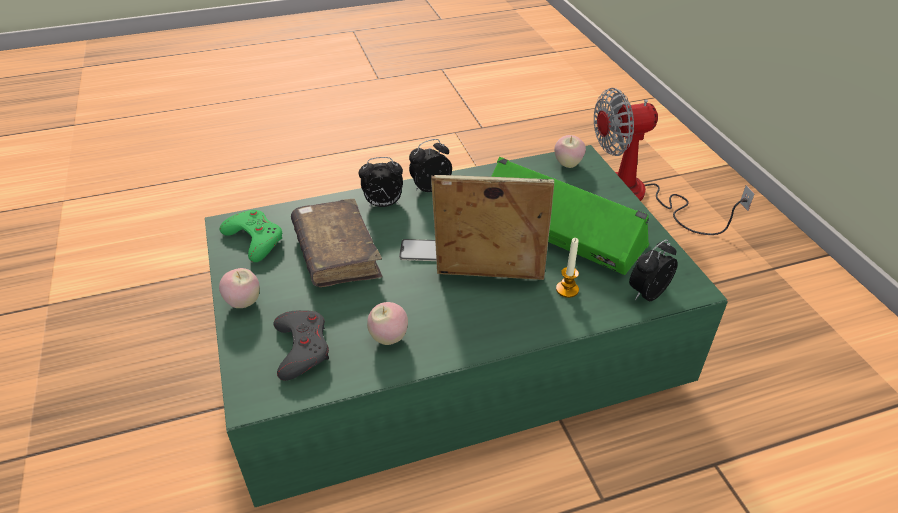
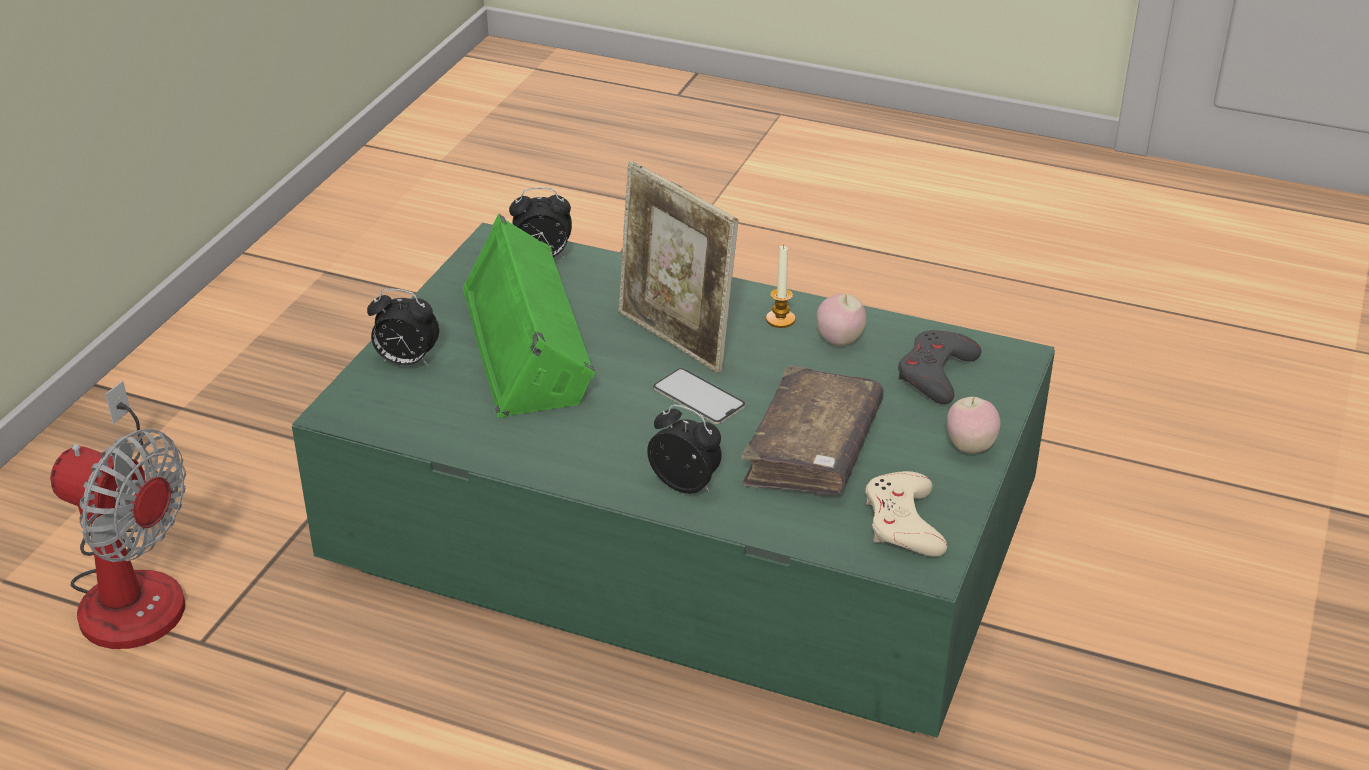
camera: 140 degrees left, 5 degrees down
(254, 239) = (903, 523): green game controller -> beige game controller
(430, 187) = (595, 476): alarm clock -> alarm clock (406, 362)
(567, 164) = (374, 412): apple -> none
(567, 289) = (611, 294): candle -> candle (780, 319)

